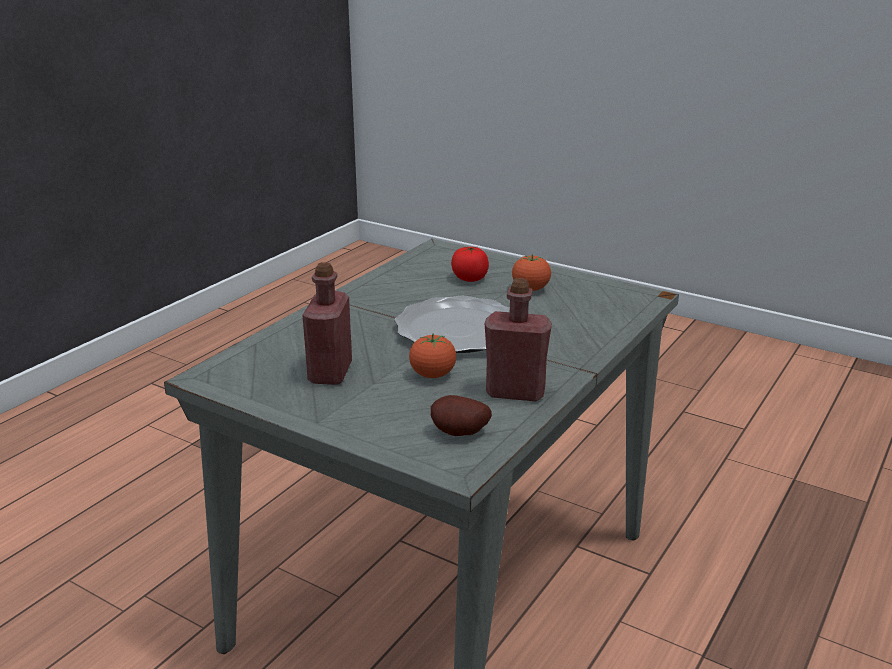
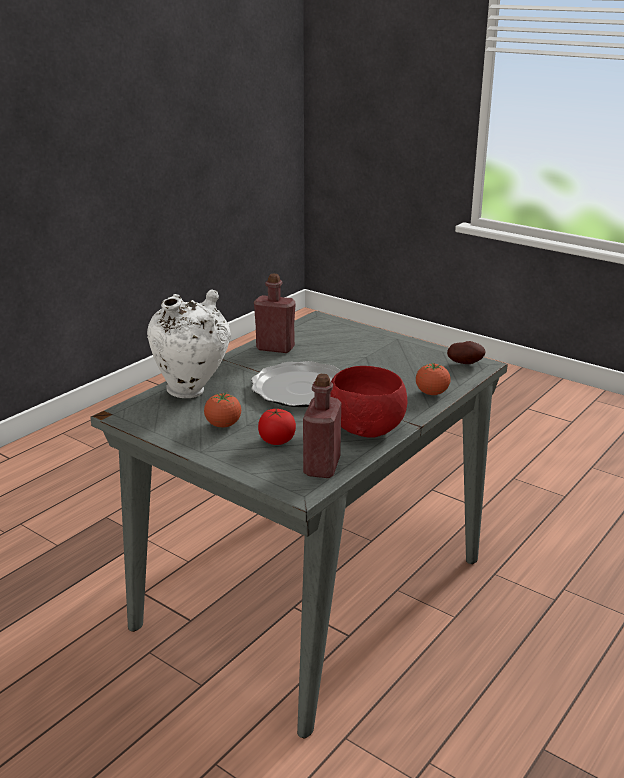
camera: 175 degrees left, 0 degrees up
(330, 373) = (396, 363): red bottle -> red bottle (322, 466)
(379, 291) = (367, 429): none -> red bowl
(432, 375) = (326, 359): tomato -> tomato (432, 393)
(459, 434) = (315, 330): potato -> potato (465, 363)
(590, 322) = (192, 391): none -> white vase

